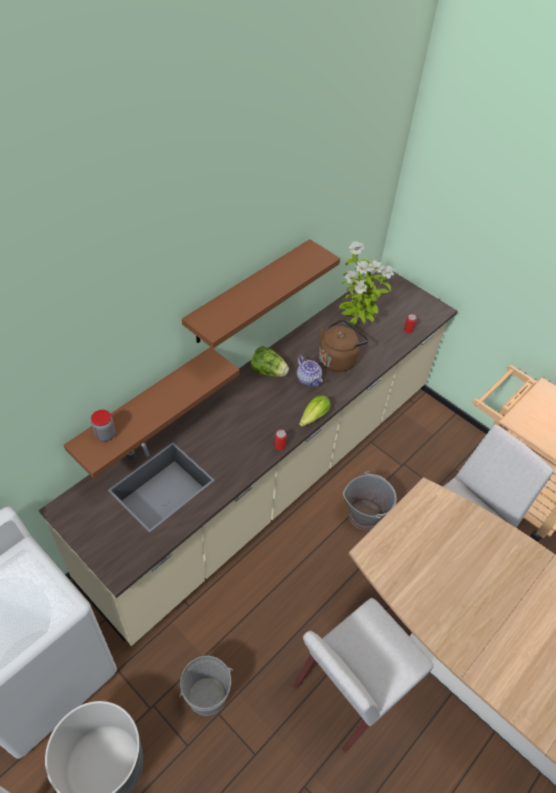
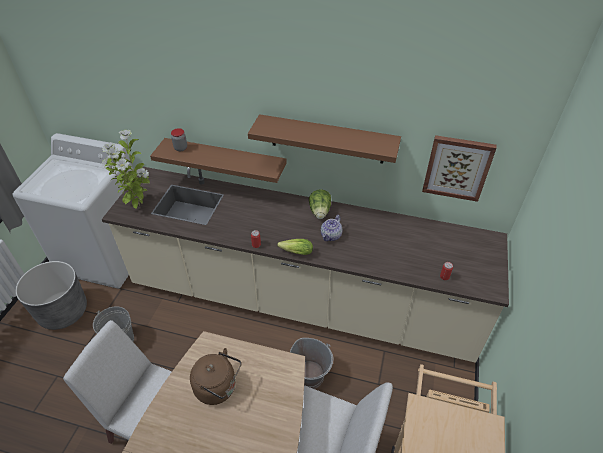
camera: 65 degrees right, 5 degrees down
(338, 359) = (367, 244): brown kettle -> brown kettle (218, 388)
(349, 235) = (457, 167): none -> picture
(355, 325) = (415, 241): potted plant -> potted plant (138, 205)

